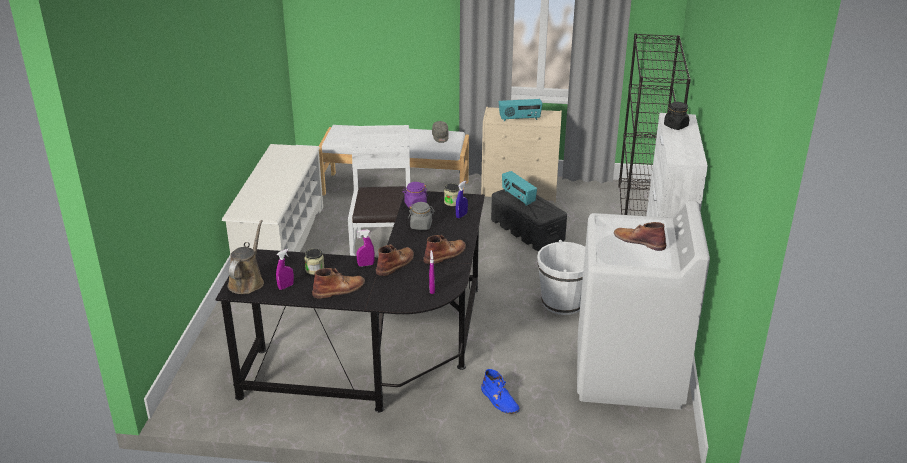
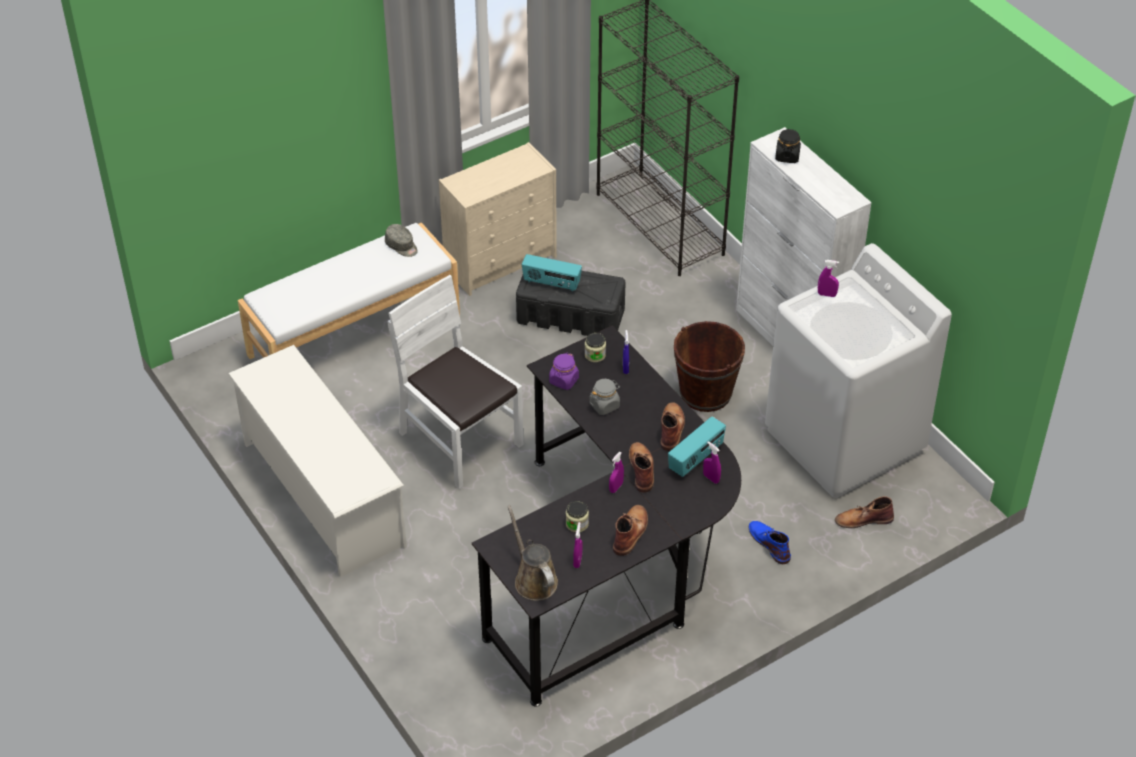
camera: 40 degrees left, 15 degrees up
(499, 400) = (769, 543): blue boot -> blue boot turned 135 degrees counterclockwise
(519, 119) = (500, 181): radio -> radio (696, 459)
(563, 302) = (705, 393): white bucket -> brown bucket
(633, 221) = (826, 294): none -> purple spray bottle
(639, 241) = (857, 317): brown boot -> brown boot (863, 519)

